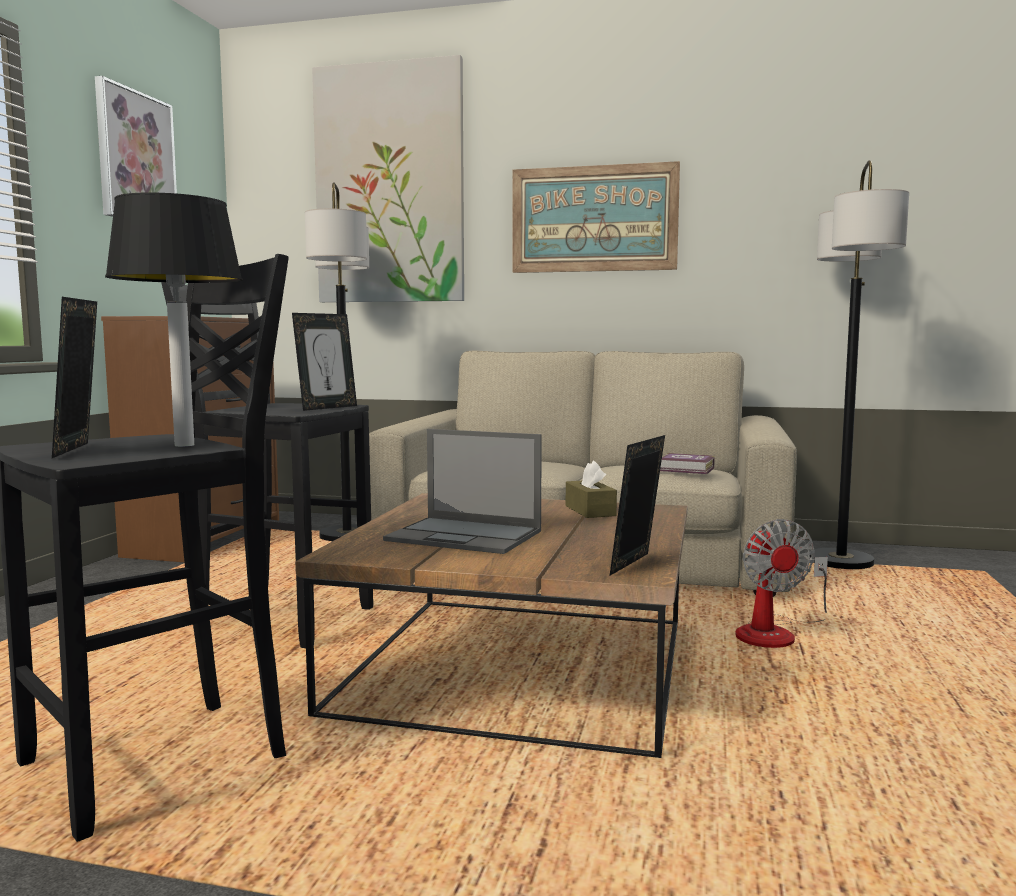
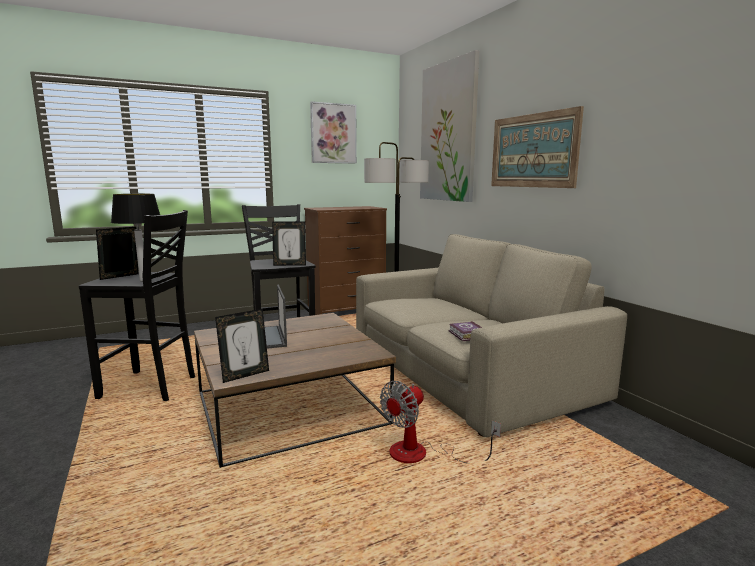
camera: 50 degrees right, 5 degrees up
(590, 511) = (345, 343): brown tissue box -> none
(636, 565) = (245, 375): picture frame -> picture frame turned 150 degrees clockwise
(840, 562) = (614, 441): floor lamp -> none

